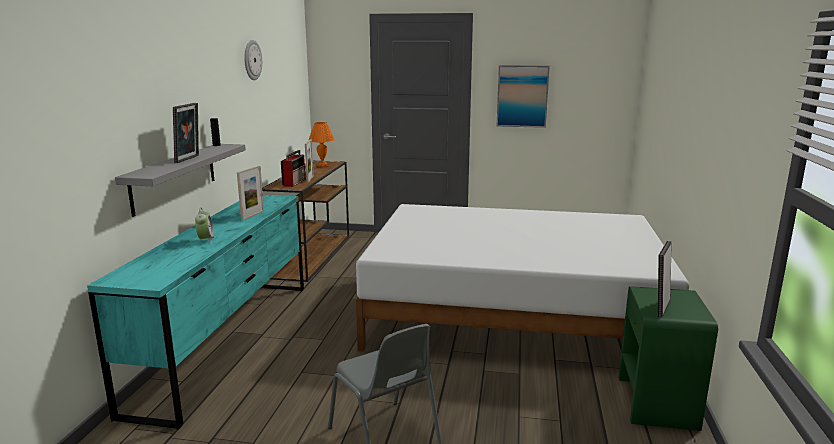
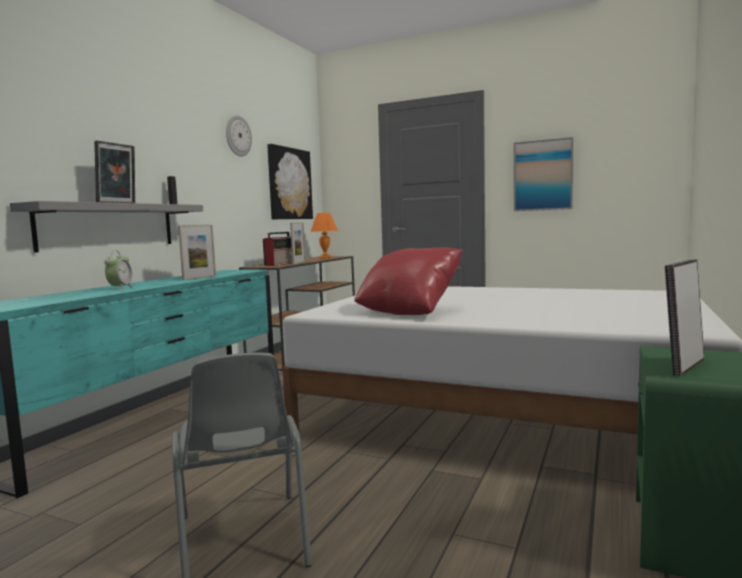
camera: 15 degrees right, 10 degrees down
(287, 95) = (289, 184): none -> picture
(454, 250) = (409, 311): none -> red pillow

